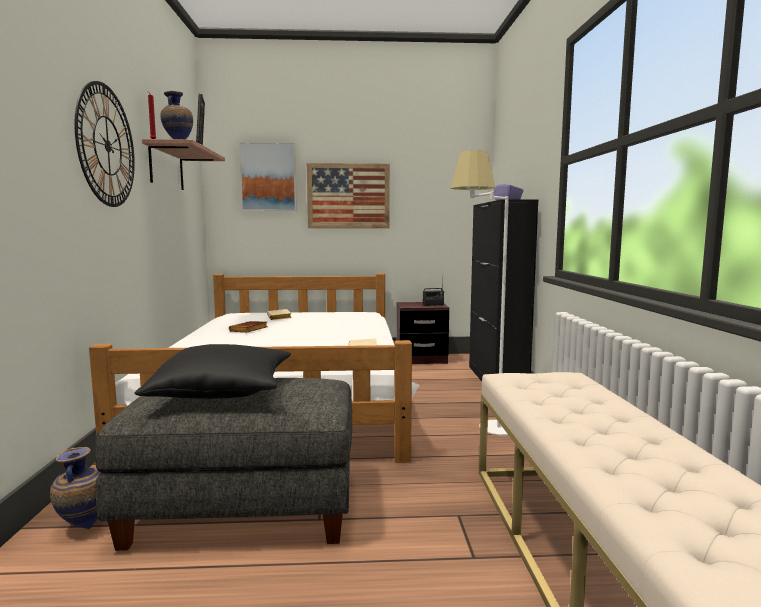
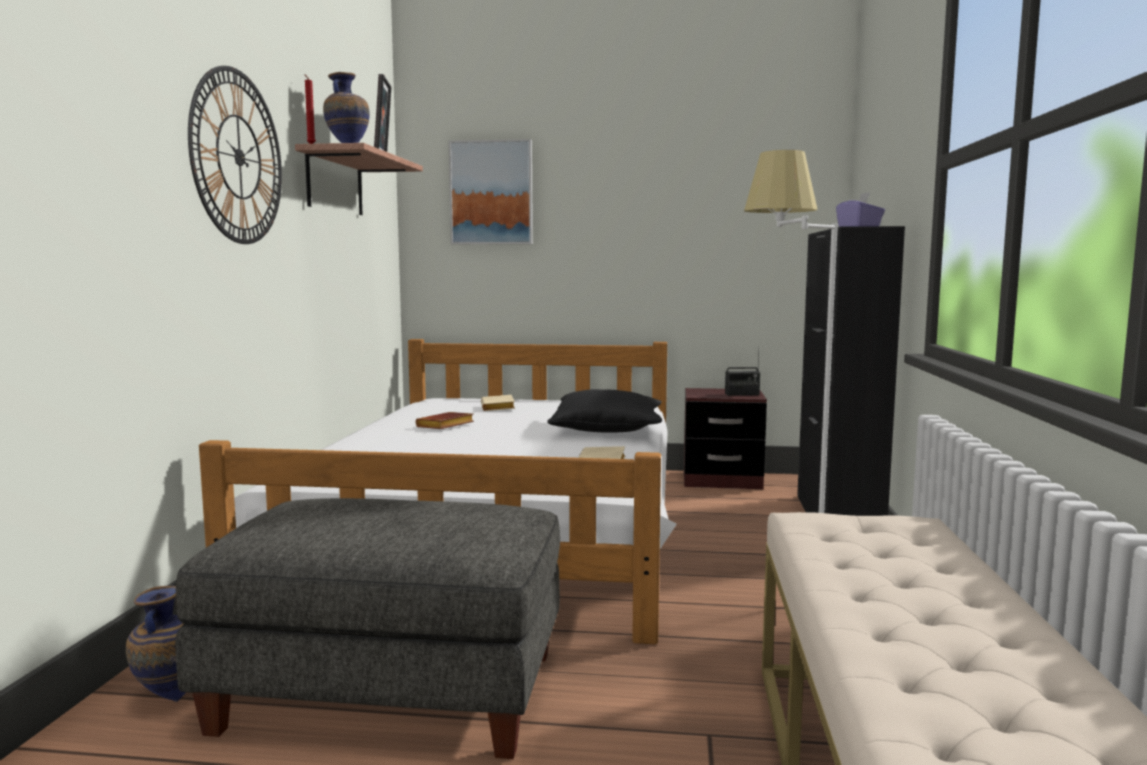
camera: 10 degrees right, 0 degrees up
(223, 391) = (362, 518): black pillow -> black pillow (607, 429)
(348, 196) = (612, 220): picture -> none

